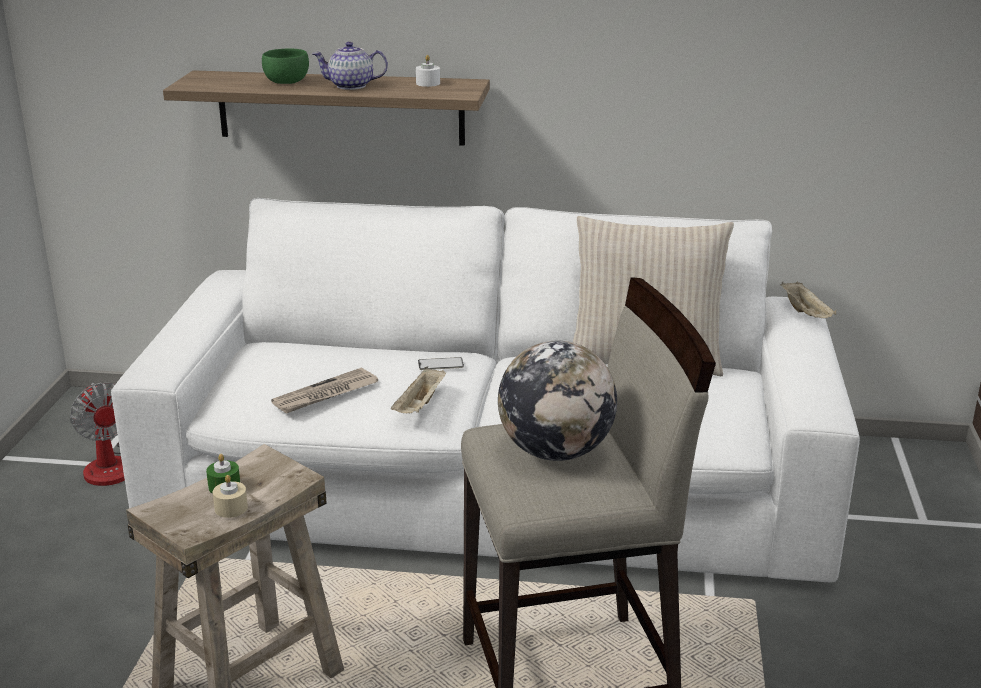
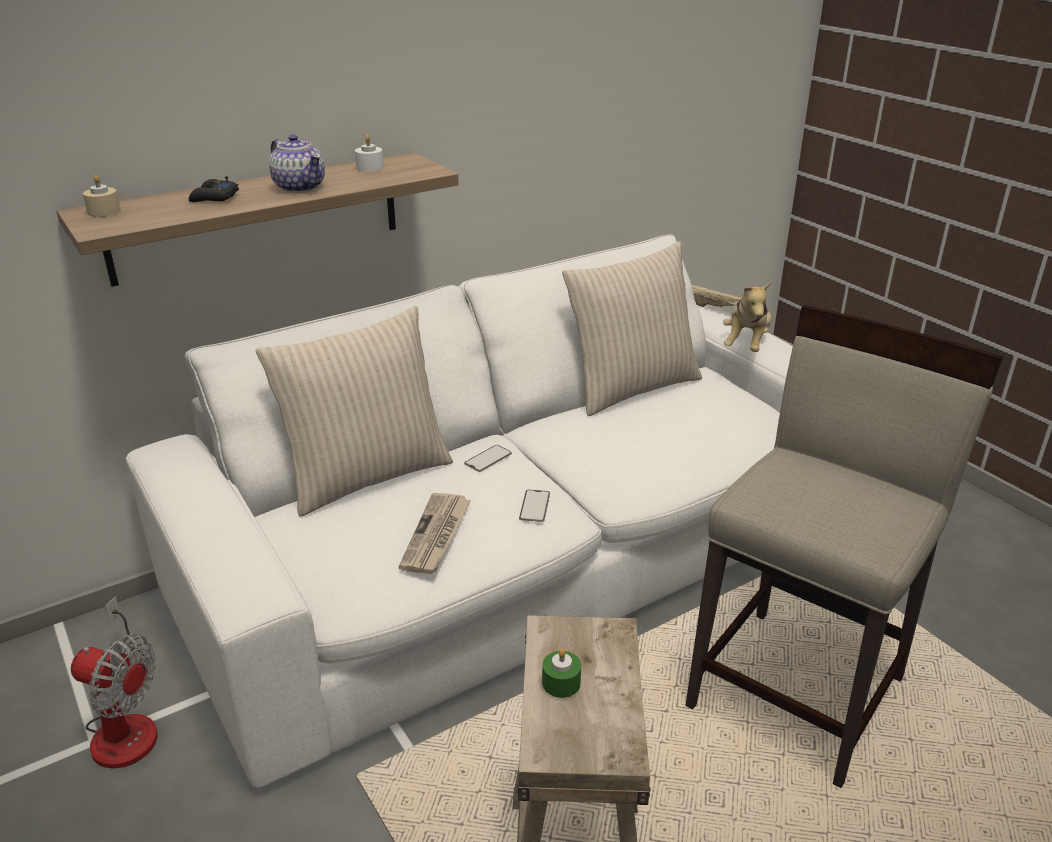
camera: 40 degrees left, 5 degrees up
(231, 508) = (607, 702): beige candle -> beige candle (104, 211)
(286, 81) = (214, 198): green bowl -> black game controller
(345, 343) = (366, 475): none -> beige pillow
(351, 86) = (299, 187): teapot -> teapot turned 90 degrees counterclockwise
(420, 405) = (534, 506): beige tray -> phone
(556, 452) = (822, 492): globe -> none
(783, 355) = (746, 344): none -> plush toy

